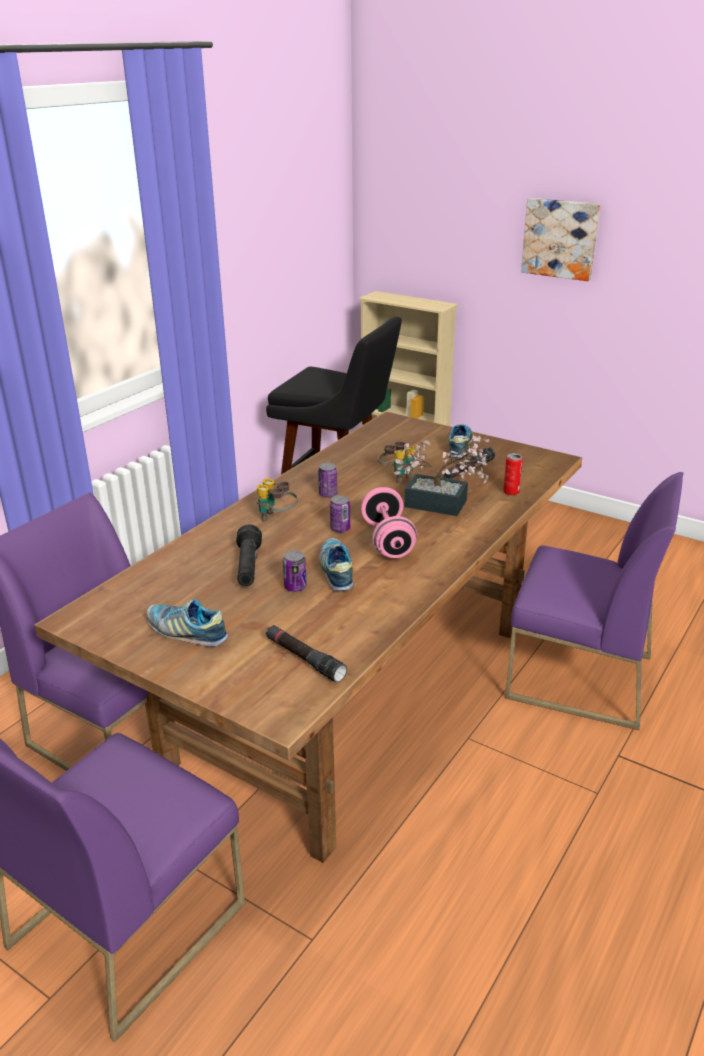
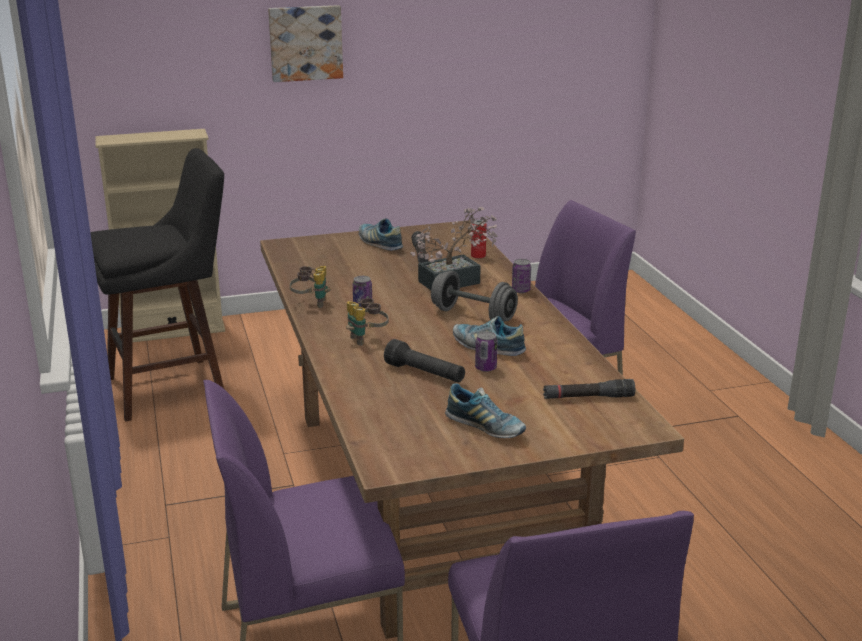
camera: 50 degrees left, 5 degrees down
(186, 632) = (485, 427): shoe -> shoe turned 120 degrees counterclockwise
(340, 529) = (427, 324): can -> can (521, 290)
(388, 540) = (473, 315): pink dumbbell -> grey dumbbell
(397, 477) = (384, 278): binoculars -> binoculars (311, 303)

